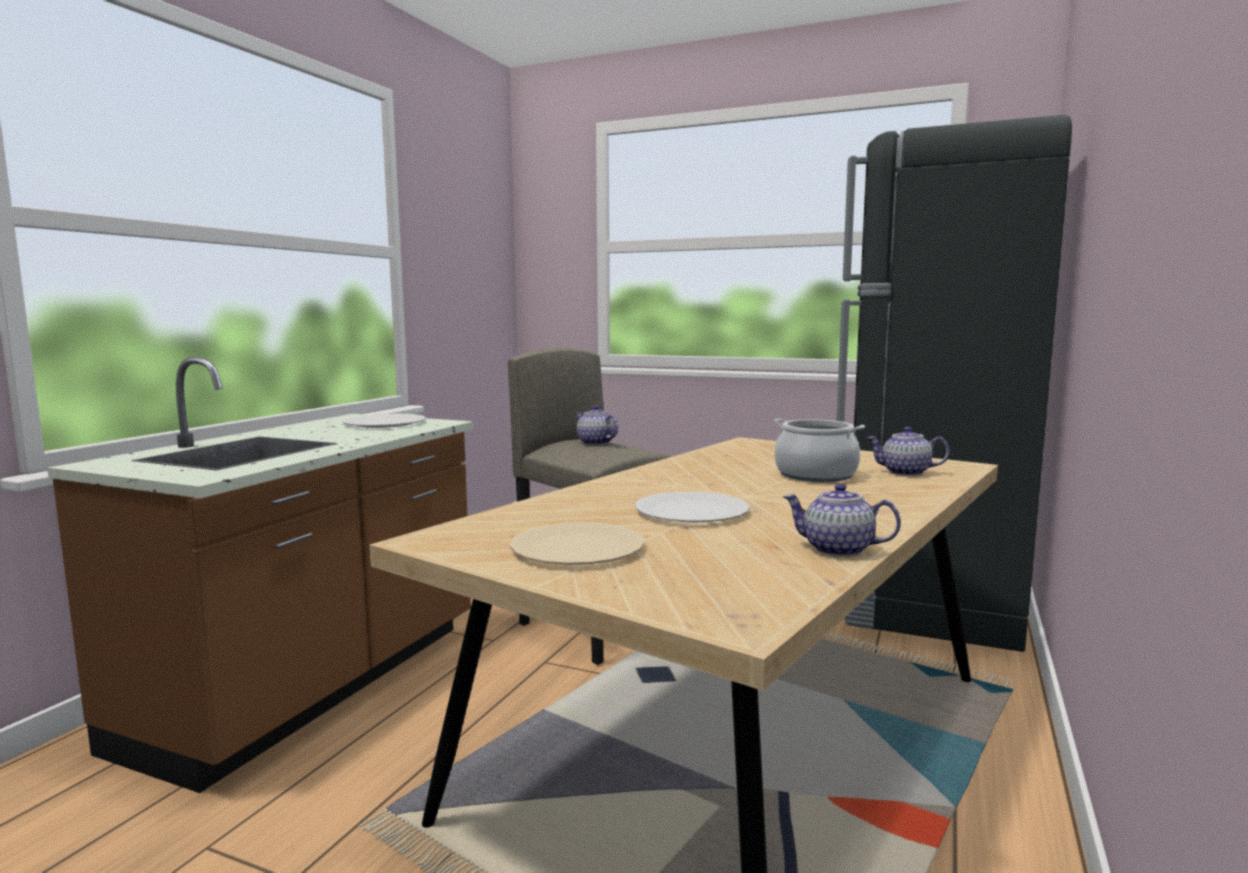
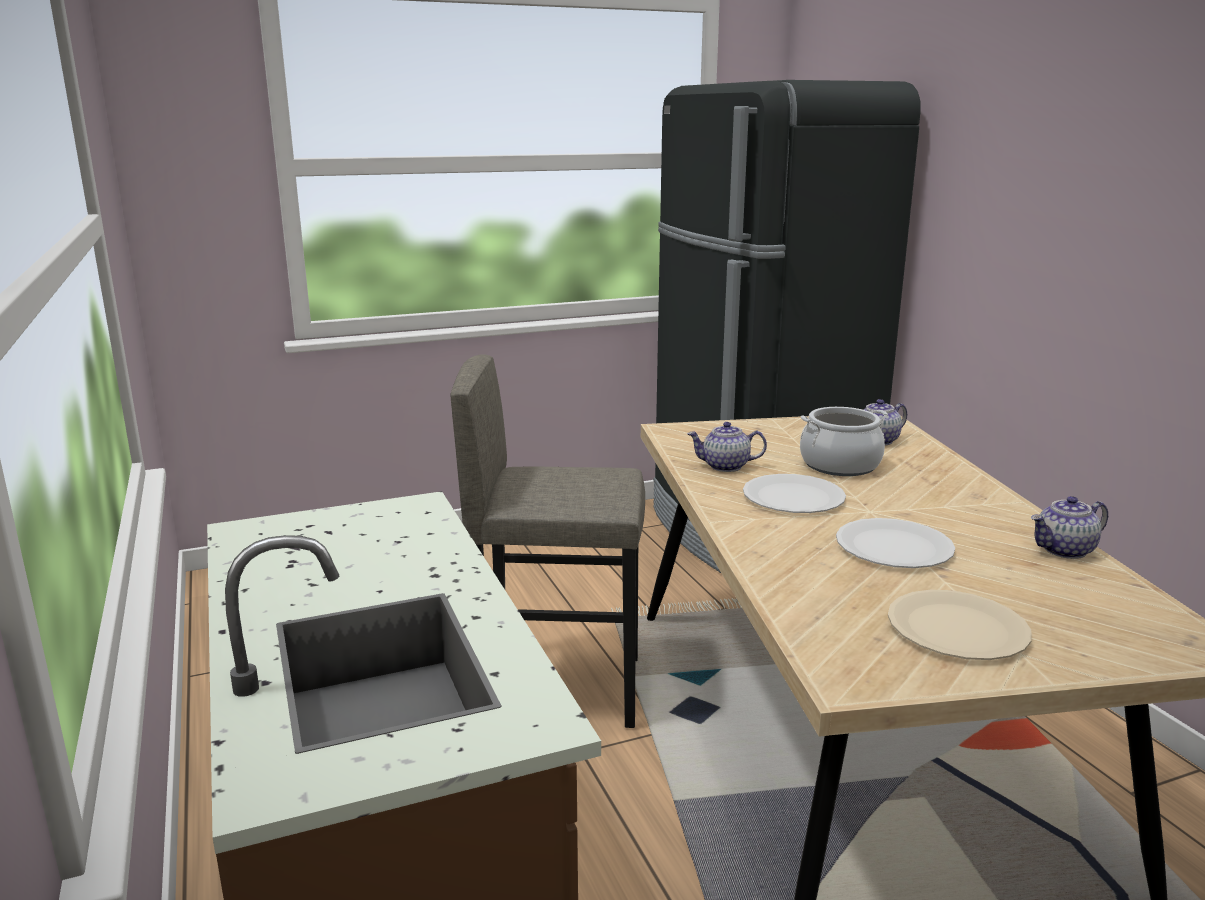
camera: 45 degrees left, 10 degrees up
(384, 423) = (349, 532): white plate -> white plate (793, 497)
(595, 443) = (550, 475): teapot -> teapot (725, 466)

